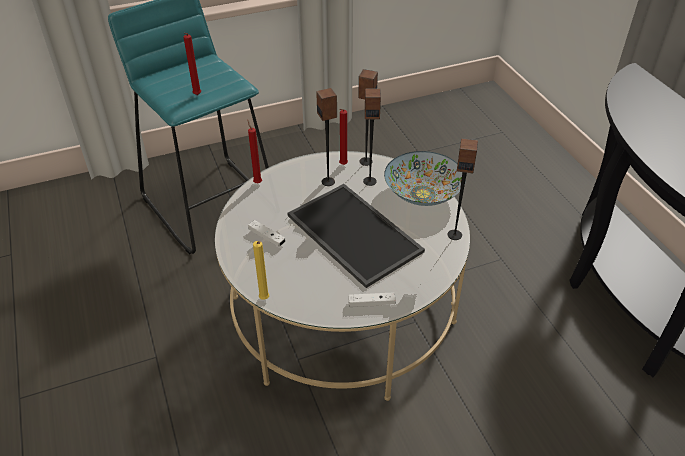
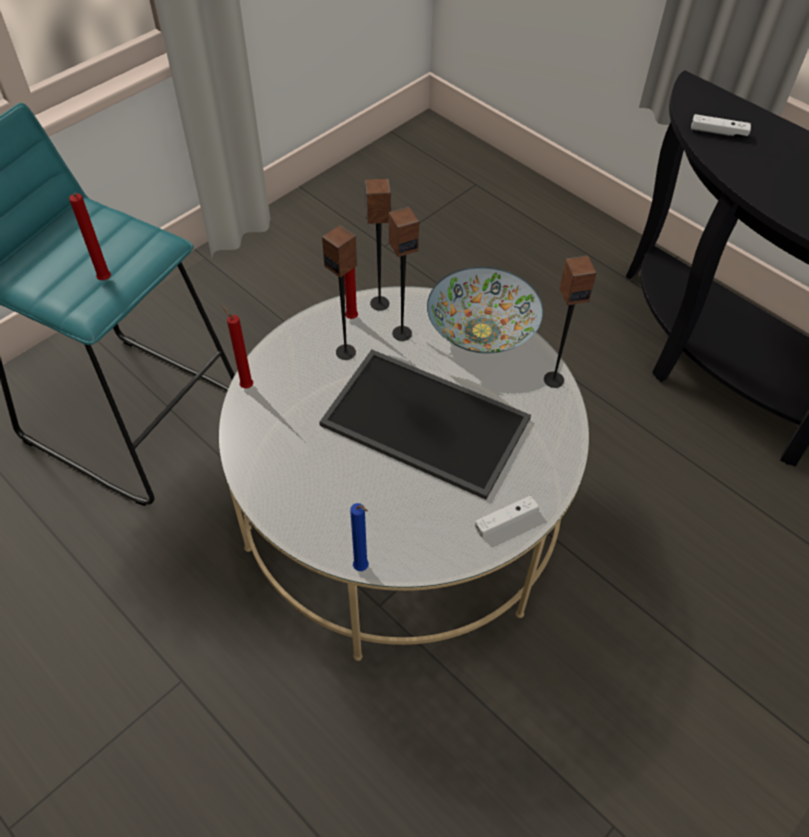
camera: 25 degrees left, 10 degrees up
(264, 300) = (362, 569): yellow candle -> blue candle
(267, 237) = (310, 470): white game controller -> white game controller (718, 132)

